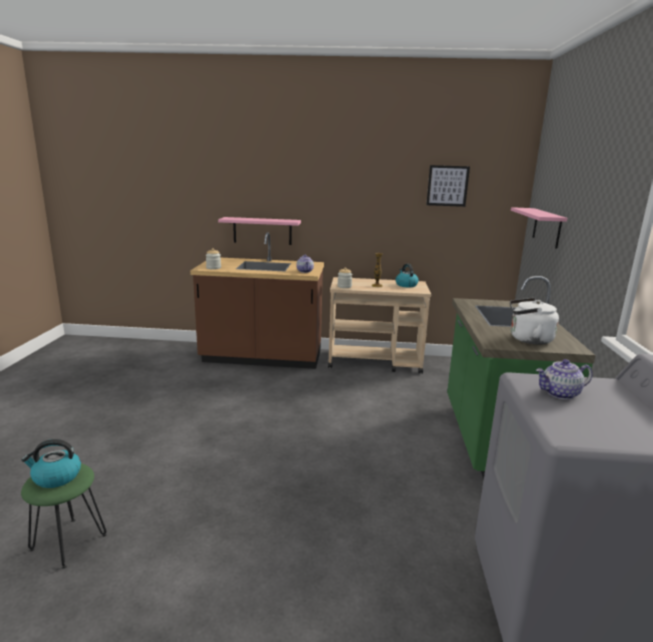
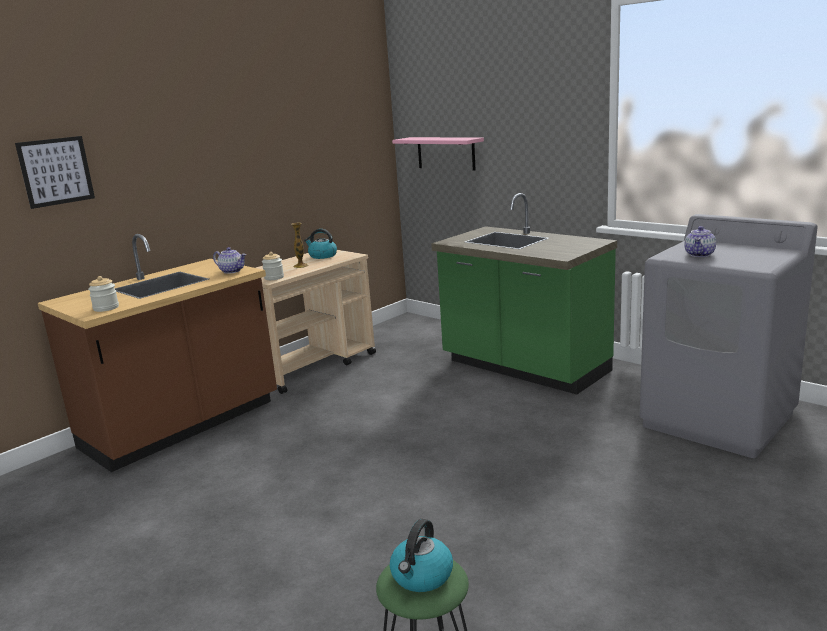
camera: 50 degrees left, 0 degrees up
(262, 231) = (113, 236): pink shelf -> none
(447, 186) = (323, 126): picture -> picture (56, 171)
(528, 339) = (565, 247): white kettle -> none

